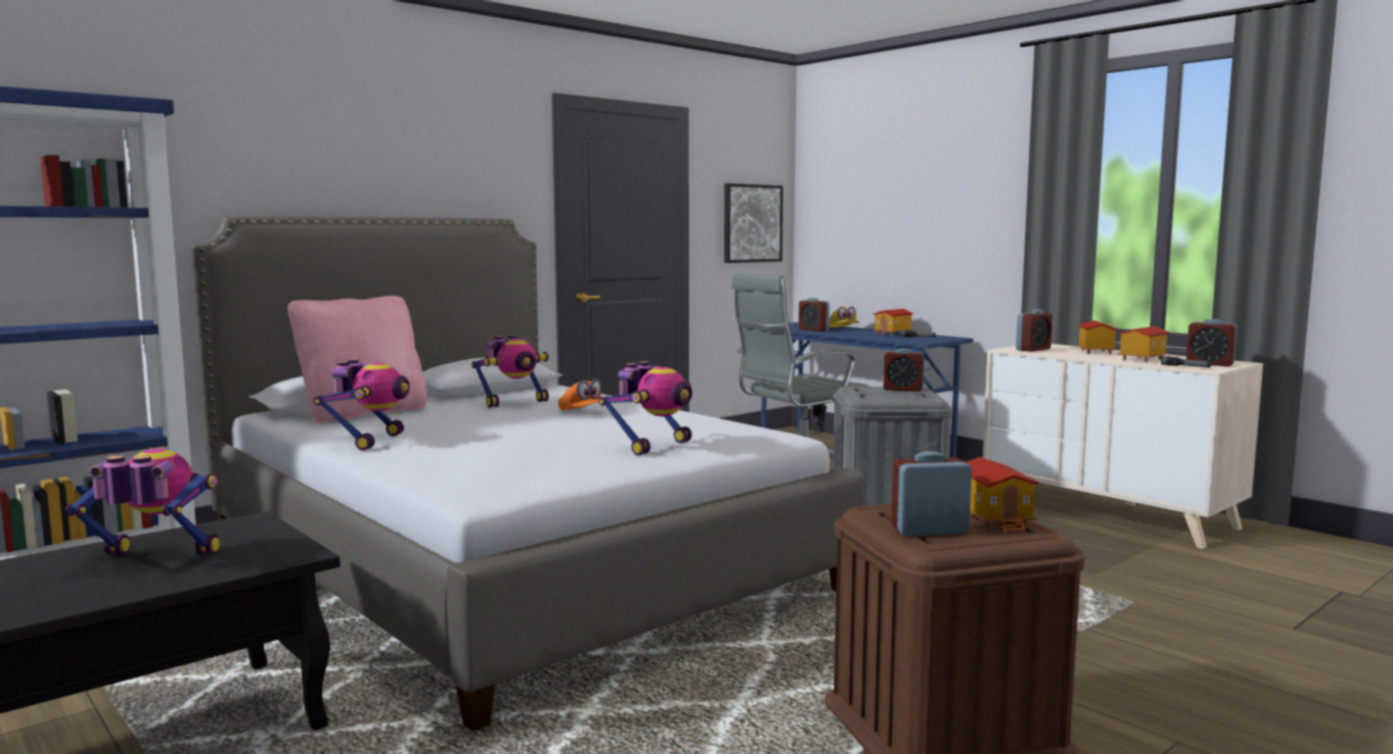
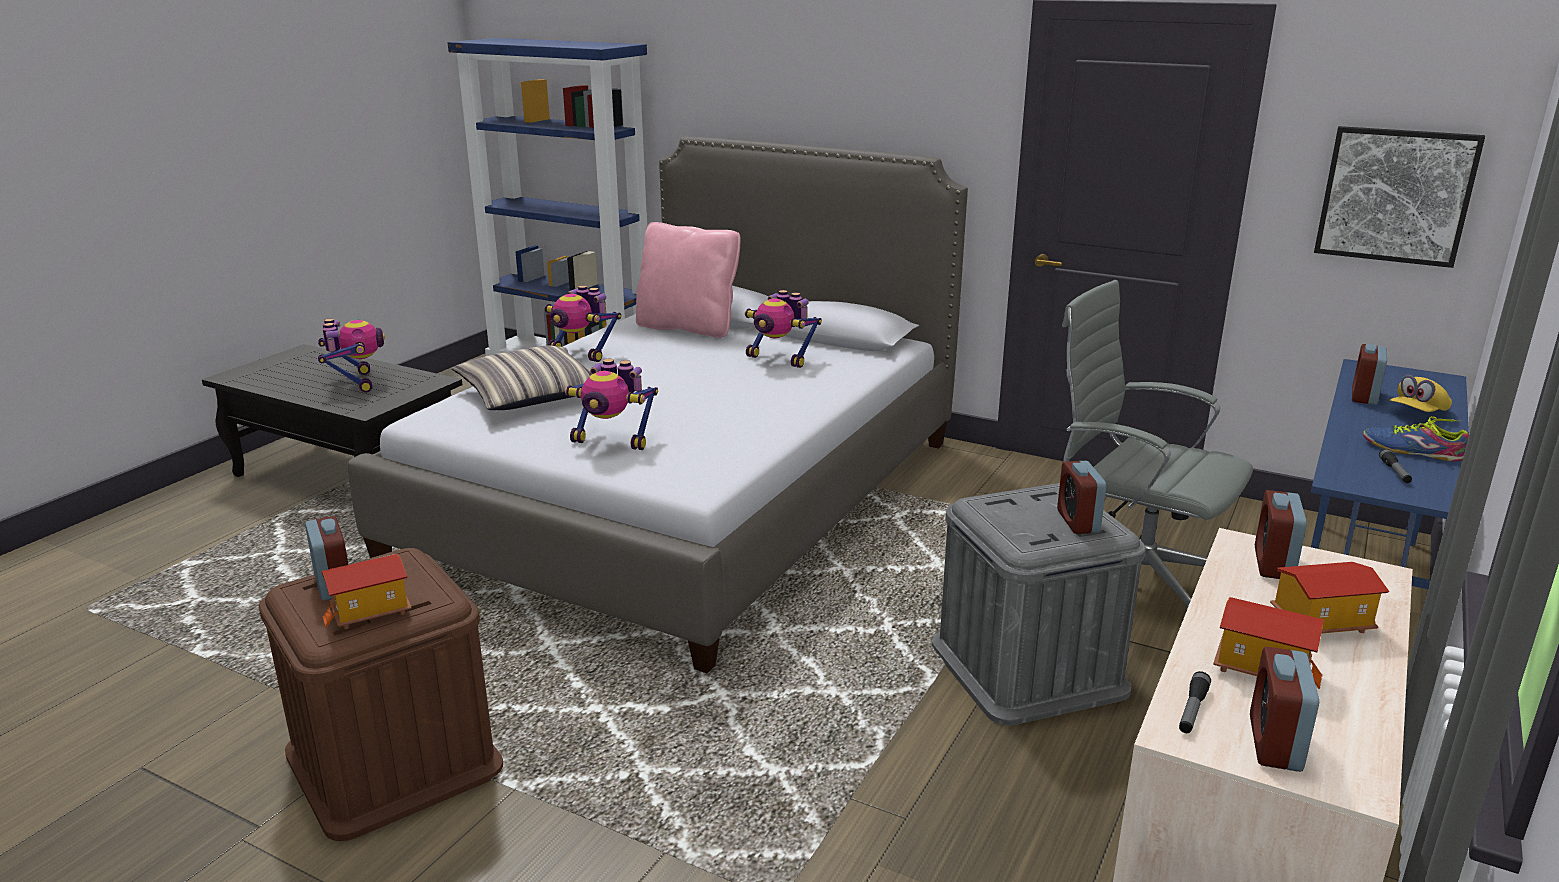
camera: 70 degrees right, 15 degrees up
(370, 441) = (581, 353): toy robot -> toy robot turned 45 degrees clockwise
(479, 458) = (530, 395): none -> pillow
(583, 412) = (752, 391): orange cap -> none
(893, 334) = (1412, 451): toy house -> shoe
(1033, 349) = (1273, 564): alarm clock -> alarm clock turned 75 degrees clockwise

